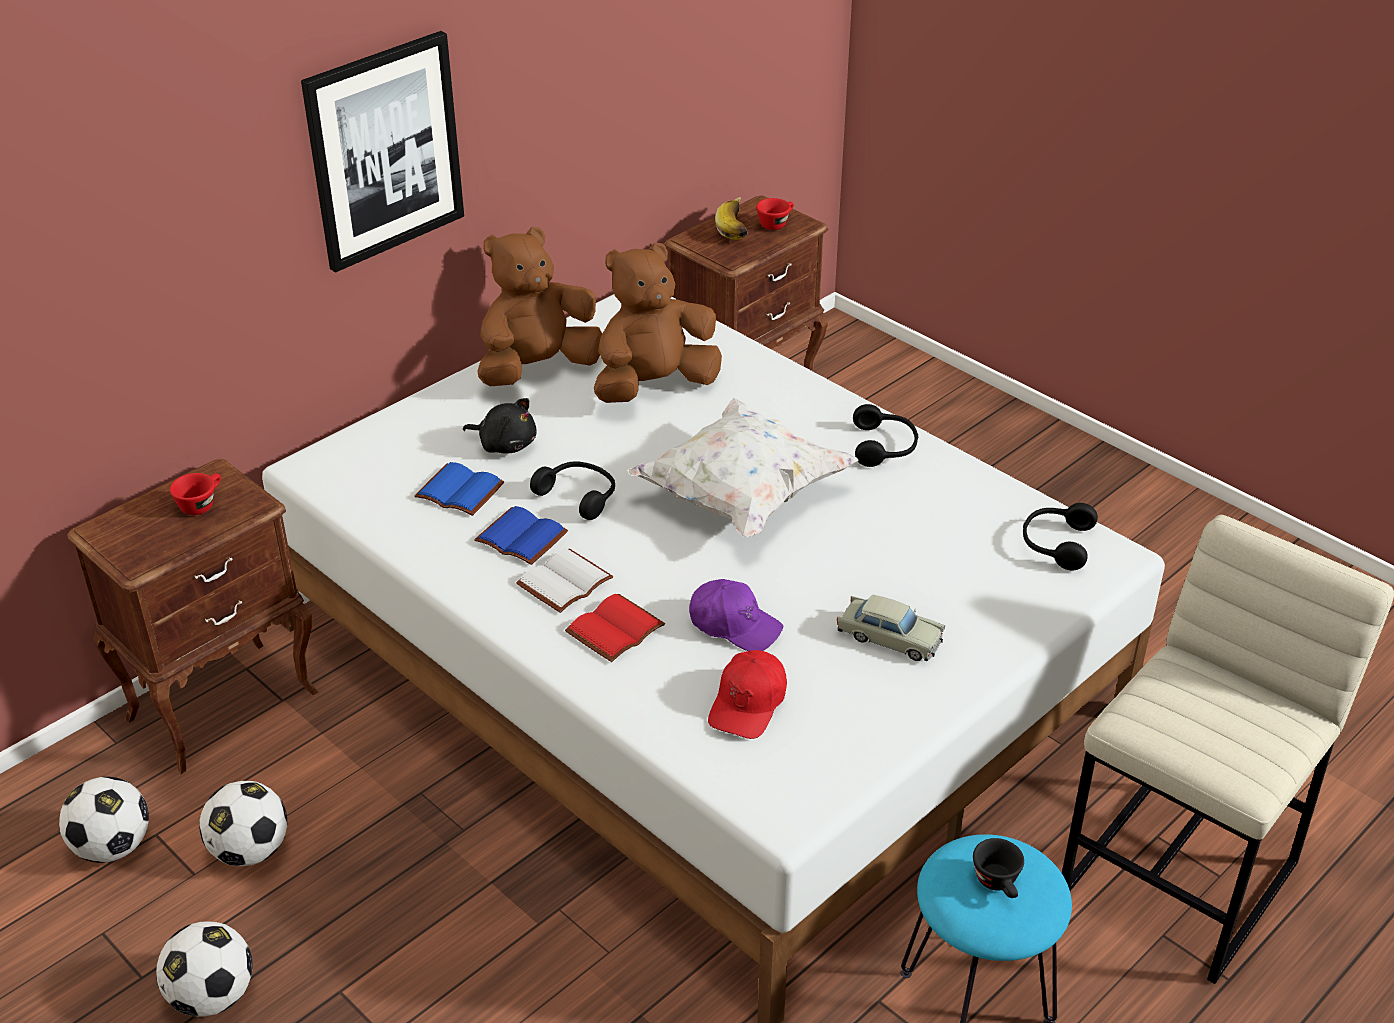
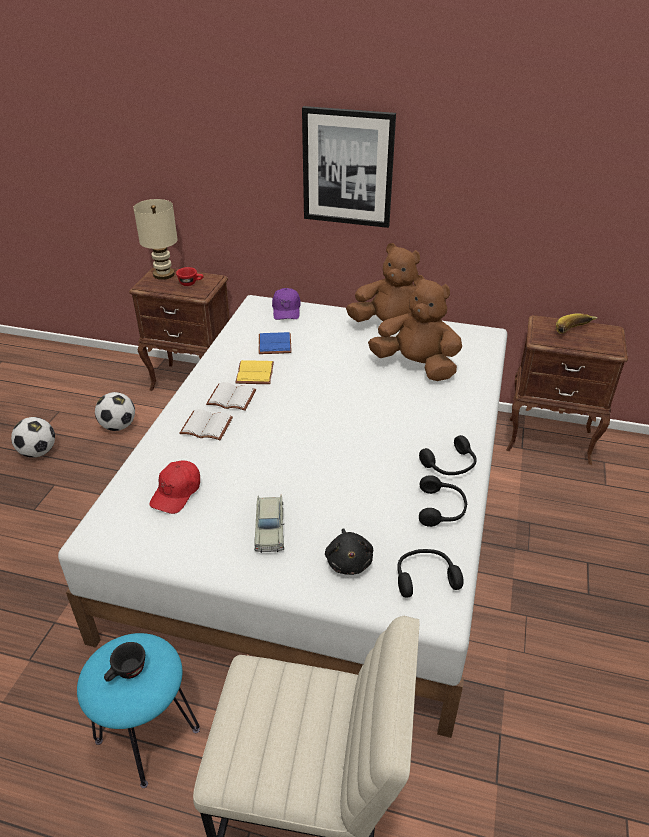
camera: 60 degrees right, 0 degrees up
(113, 847) = (102, 393): football -> none
(124, 526) = (164, 274): none -> beige table lamp
(505, 444) = (322, 342): black plush toy -> black plush toy (349, 561)
(519, 538) = (254, 373): blue book -> yellow book
(579, 496) = (302, 377): black headphones -> black headphones (442, 509)
(615, 631) = (205, 427): red book -> white book
(734, 625) = (238, 465): purple cap -> purple cap (286, 310)
(741, 496) = (350, 428): white pillow -> none
(748, 704) = (177, 492): red cap -> red cap turned 60 degrees counterclockwise
(776, 223) = (598, 341): red cup -> none

